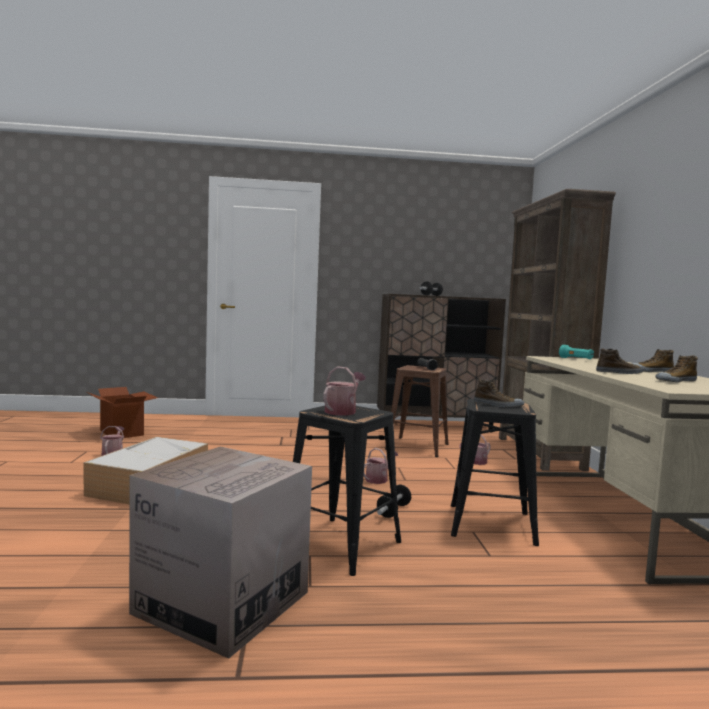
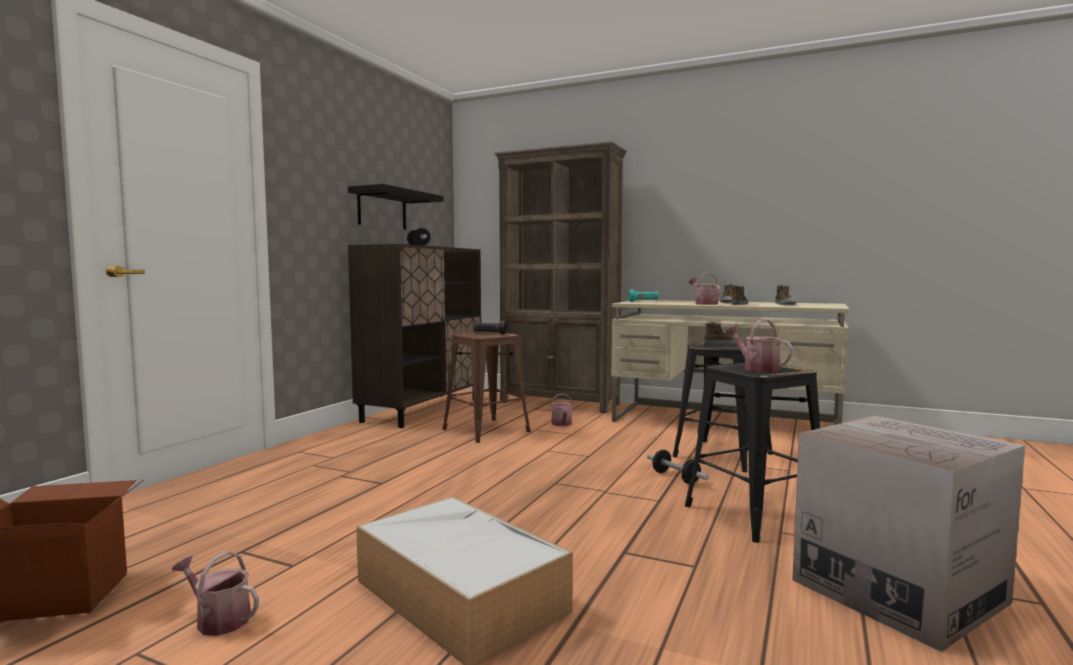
camera: 60 degrees left, 0 degrees up
(378, 479) = (577, 465): watering can -> watering can (704, 304)
(427, 267) = (382, 209): none -> black shelf

